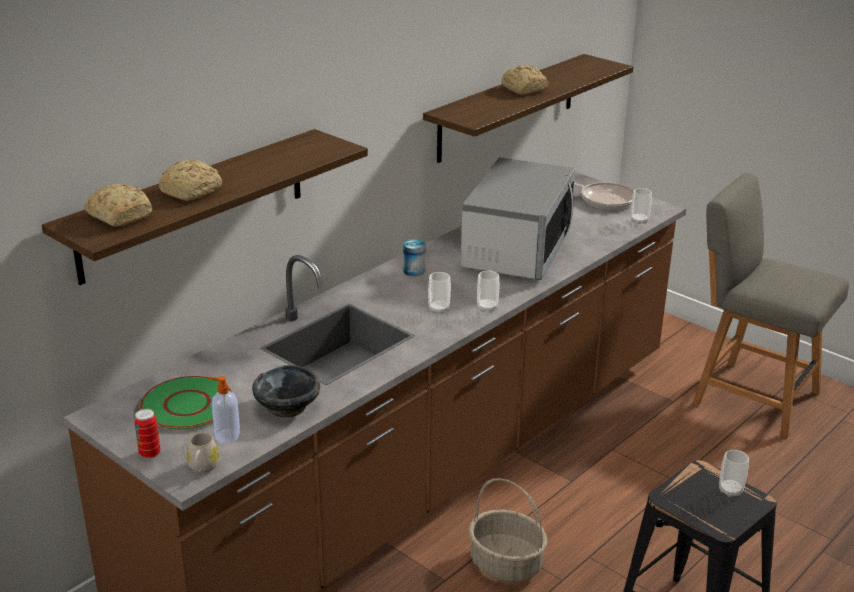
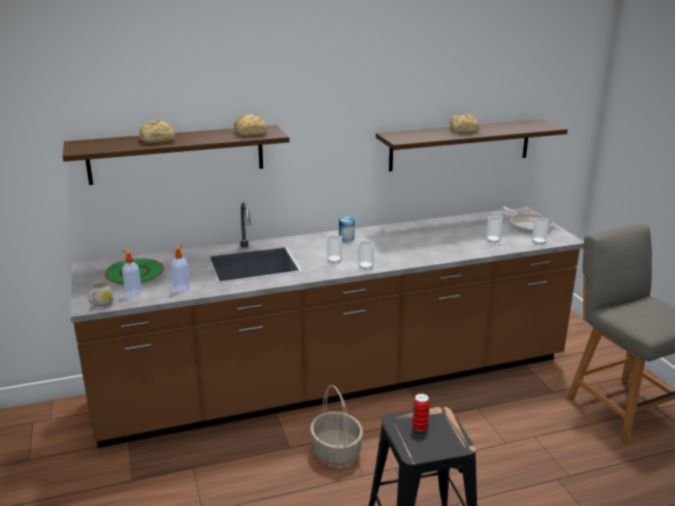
camera: 30 degrees right, 5 degrees down
(120, 216) = (104, 144): bread -> bread (250, 133)
(150, 453) = (86, 290): can -> can (420, 427)
(287, 407) = (182, 288): black bowl -> soap dispenser
(516, 250) = (426, 241): microwave -> none
(730, 490) = (447, 433): cup -> cup (493, 241)

